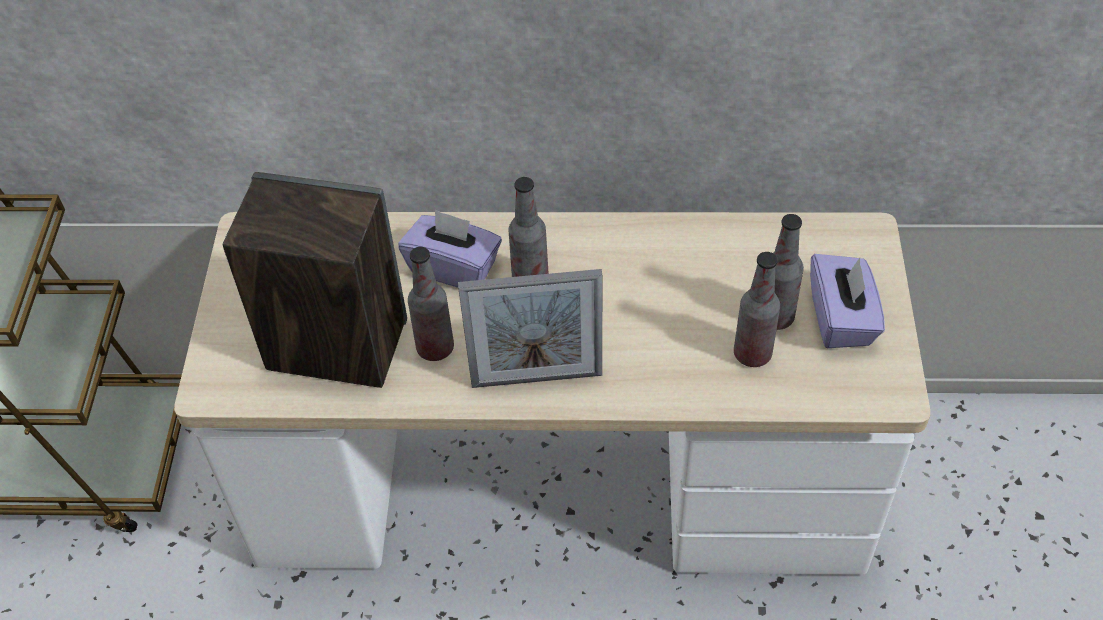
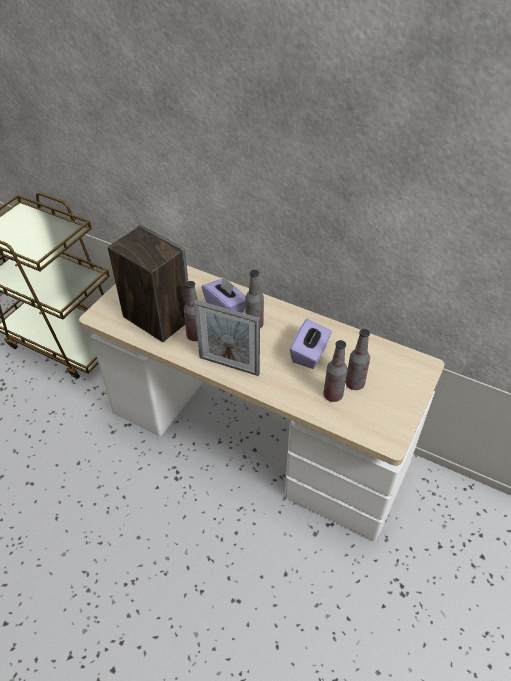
camera: 25 degrees right, 5 degrees down
(841, 319) = (386, 397): purple tissue box -> purple tissue box (310, 354)

